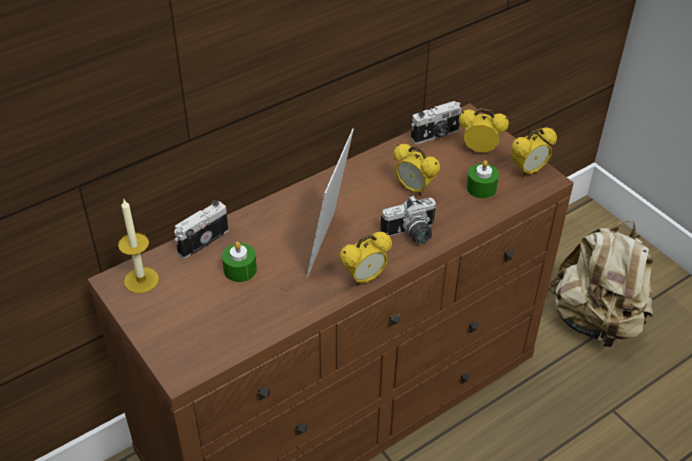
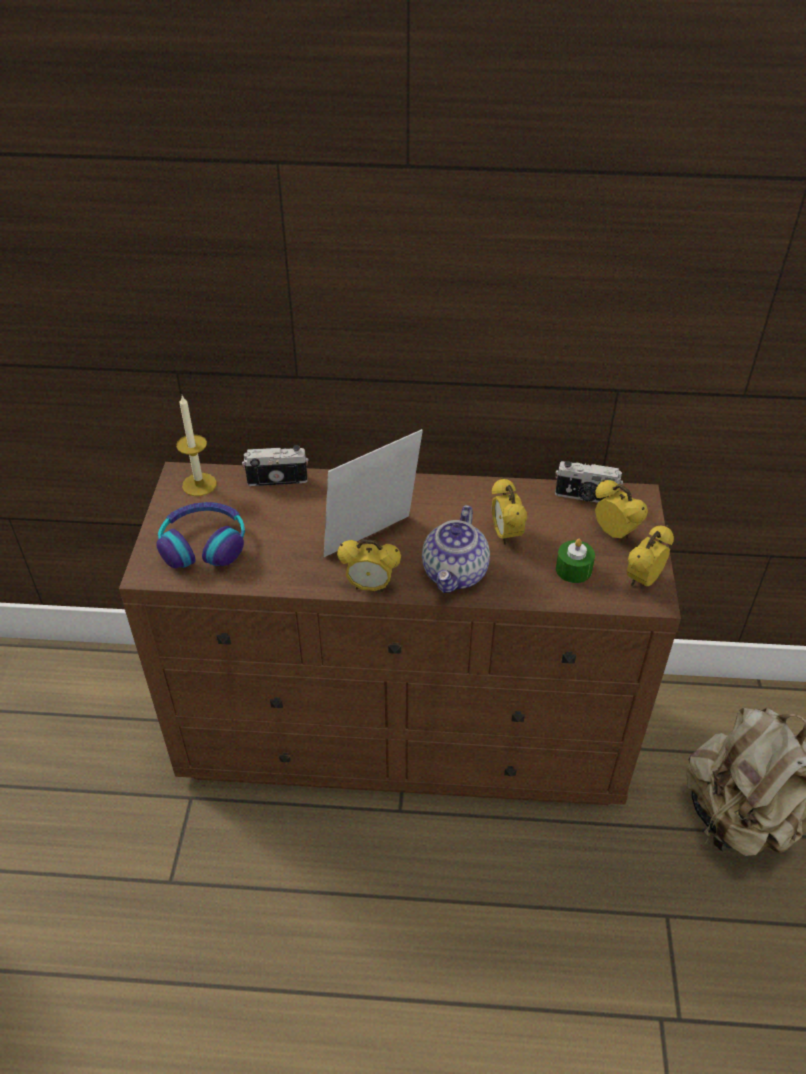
camera: 40 degrees right, 0 degrees up
(202, 323) = (203, 544): none -> headphones
(240, 269) = (279, 519): green candle -> none
(411, 234) = (455, 574): camera -> teapot
(528, 171) = (643, 580): alarm clock -> alarm clock turned 120 degrees clockwise

